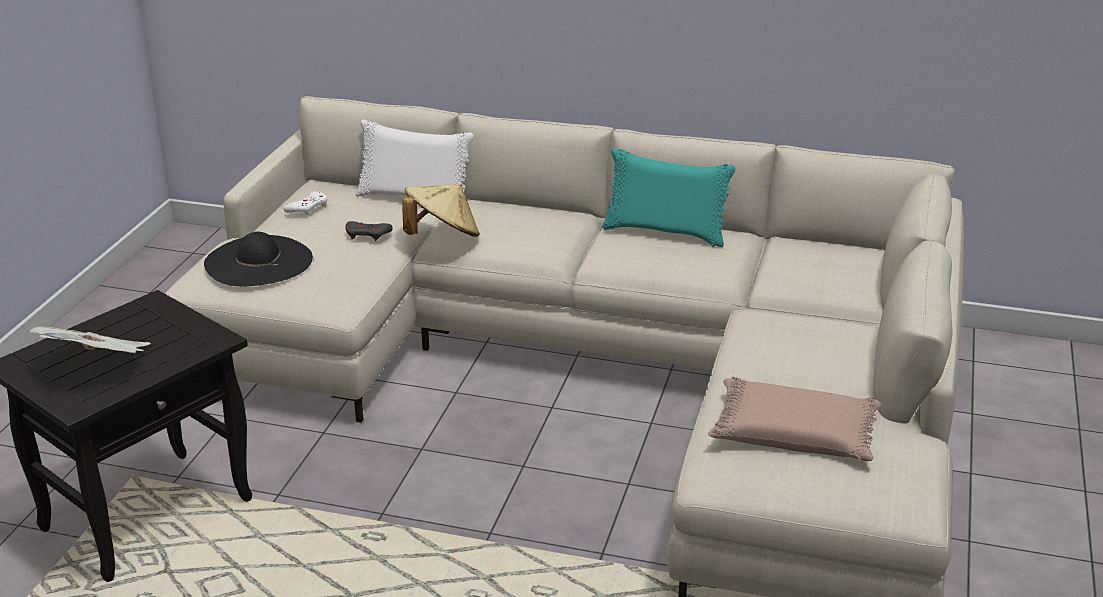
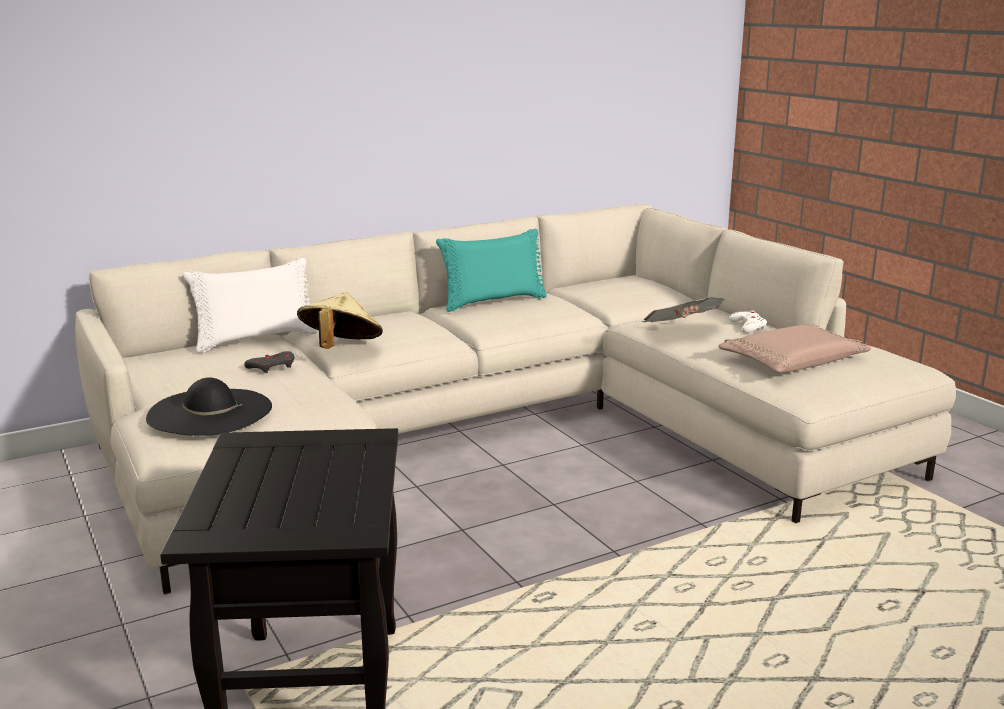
camera: 45 degrees left, 10 degrees down
(99, 364) = (300, 496): newspaper -> newspaper (681, 331)
(308, 208) = (174, 369): white game controller -> white game controller (748, 326)

